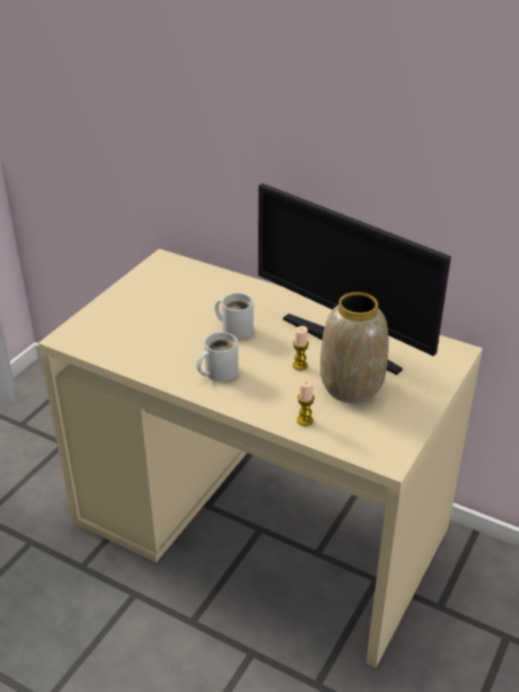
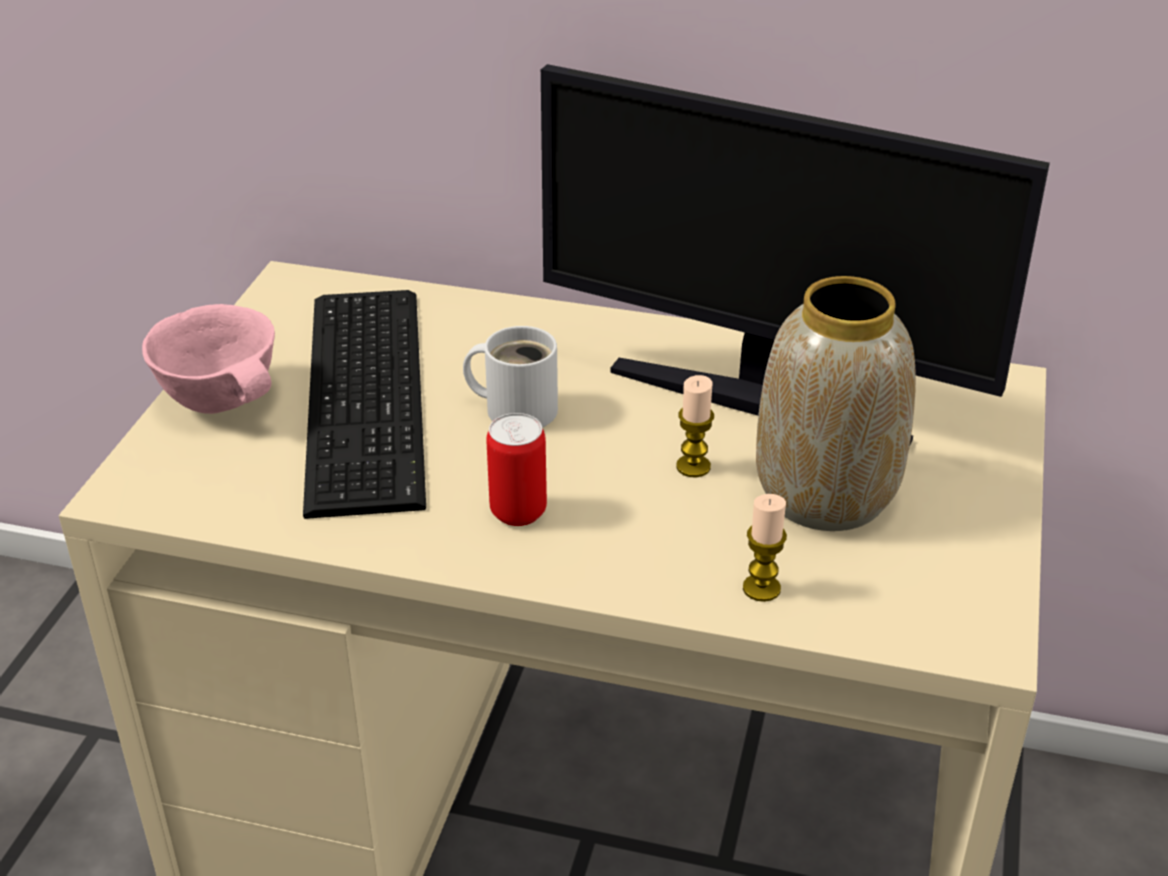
camera: 15 degrees left, 0 degrees up
(117, 306) = (224, 401): none -> pink bowl
(178, 313) = (372, 393): none -> keyboard
(218, 372) = (518, 511): white mug -> can

